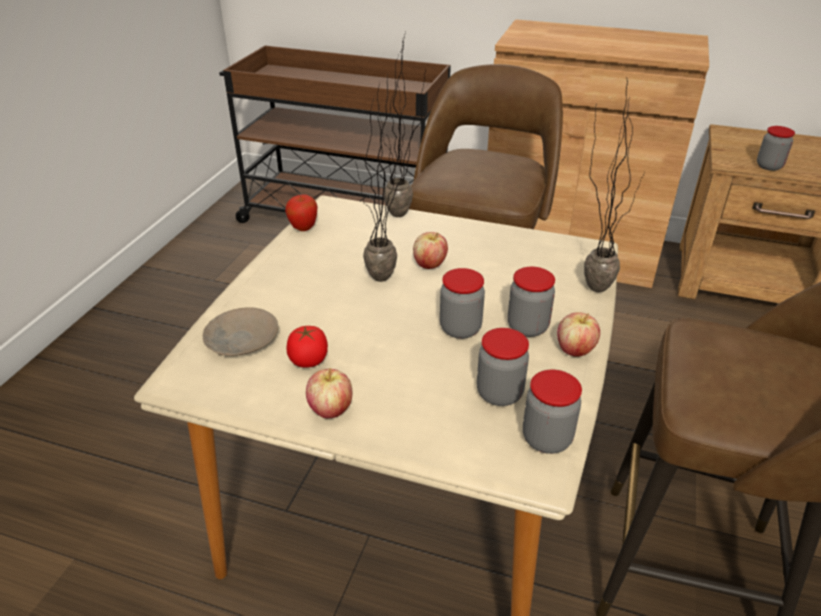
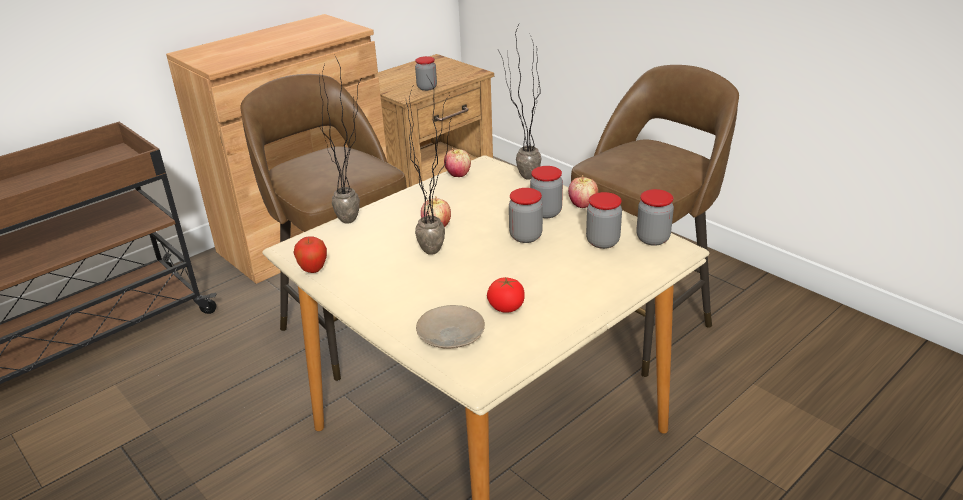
camera: 60 degrees left, 5 degrees down
(330, 409) = (570, 309): apple -> apple (458, 174)

